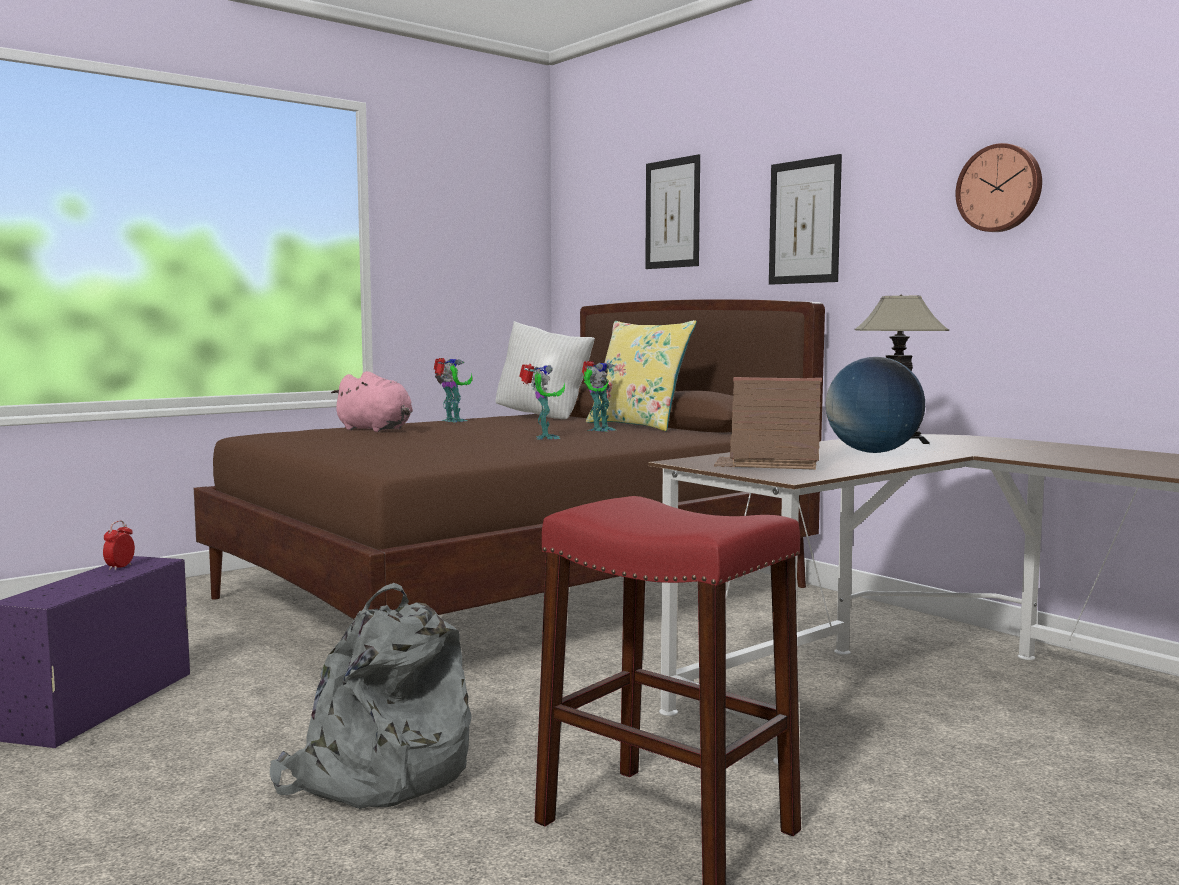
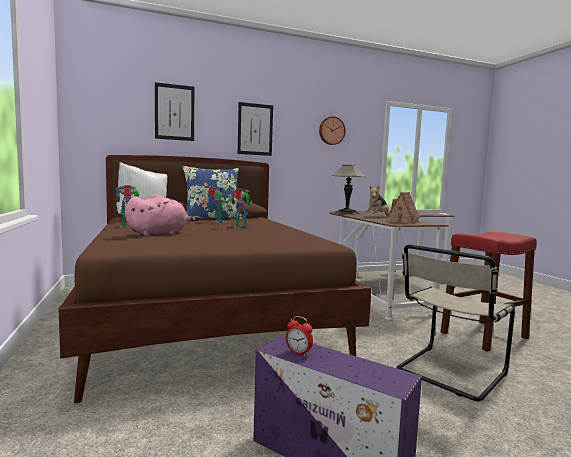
camera: 70 degrees left, 0 degrees up
(377, 775) = (449, 373): grey backpack -> beige chair
(638, 425) = (212, 218): yellow pillow -> blue pillow
(873, 452) = (377, 216): globe -> plush toy

